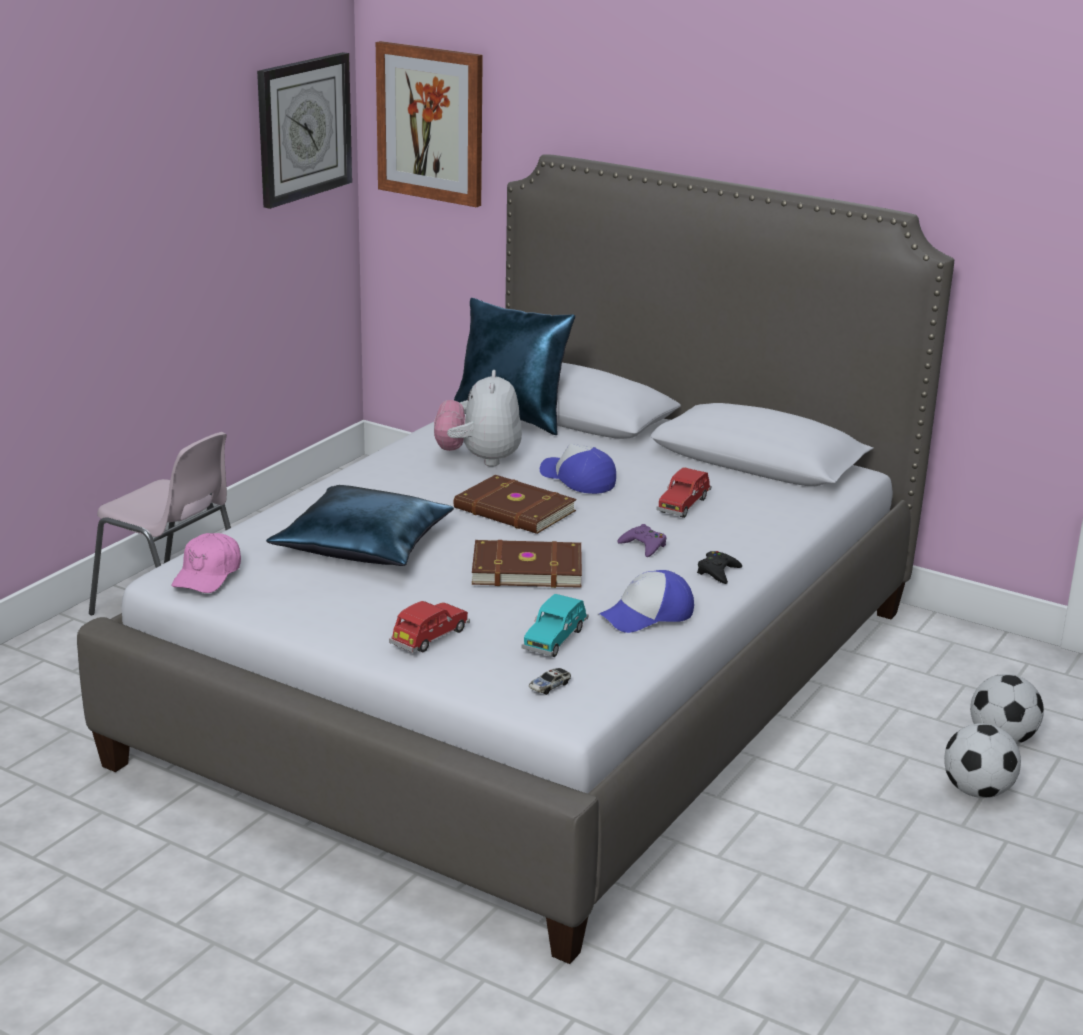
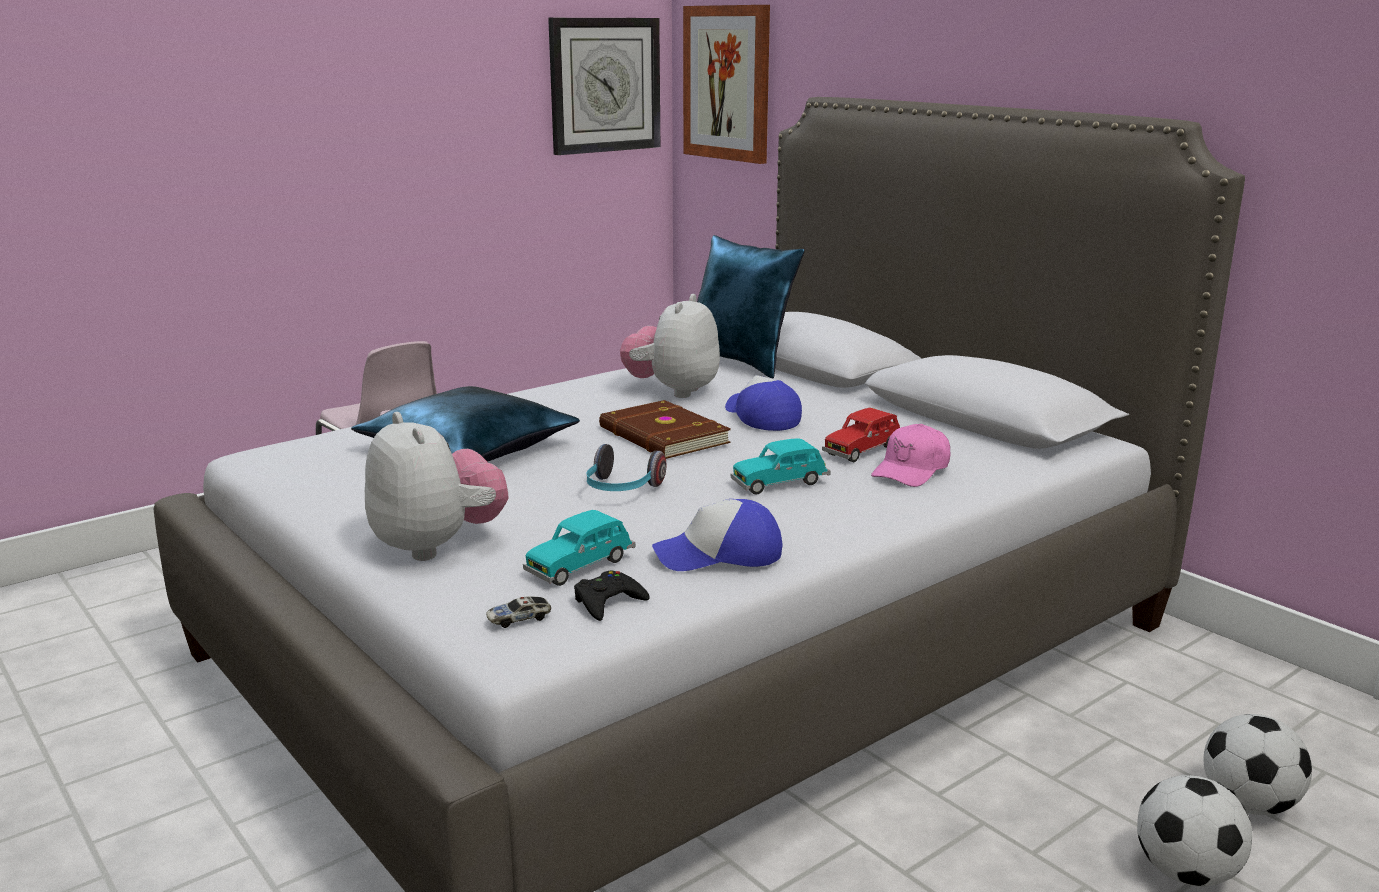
camera: 20 degrees right, 5 degrees down
(208, 575) = (282, 457): pink cap -> pink cap (912, 471)
(429, 638) = (437, 546): red toy car -> plush toy
(526, 568) = (621, 490): brown book -> headphones
(644, 546) = (780, 484): purple game controller -> turquoise toy car
(718, 572) = (849, 520): black game controller -> black game controller (608, 602)

